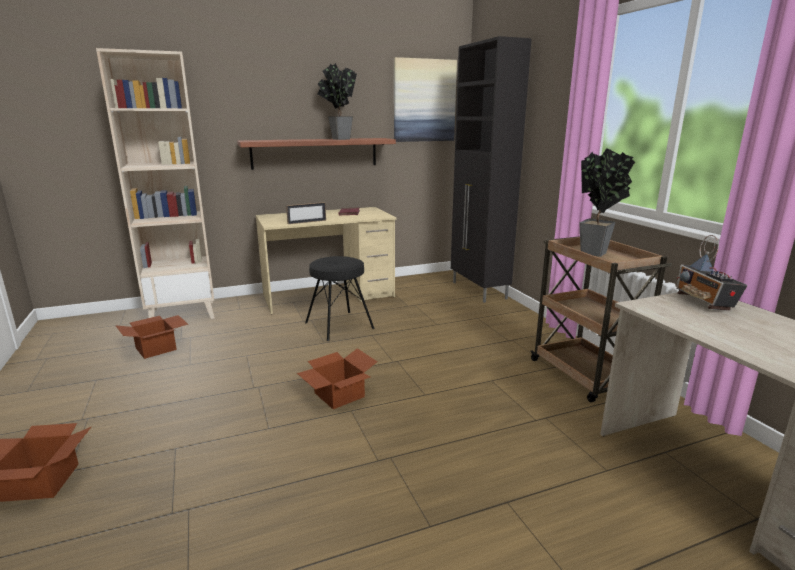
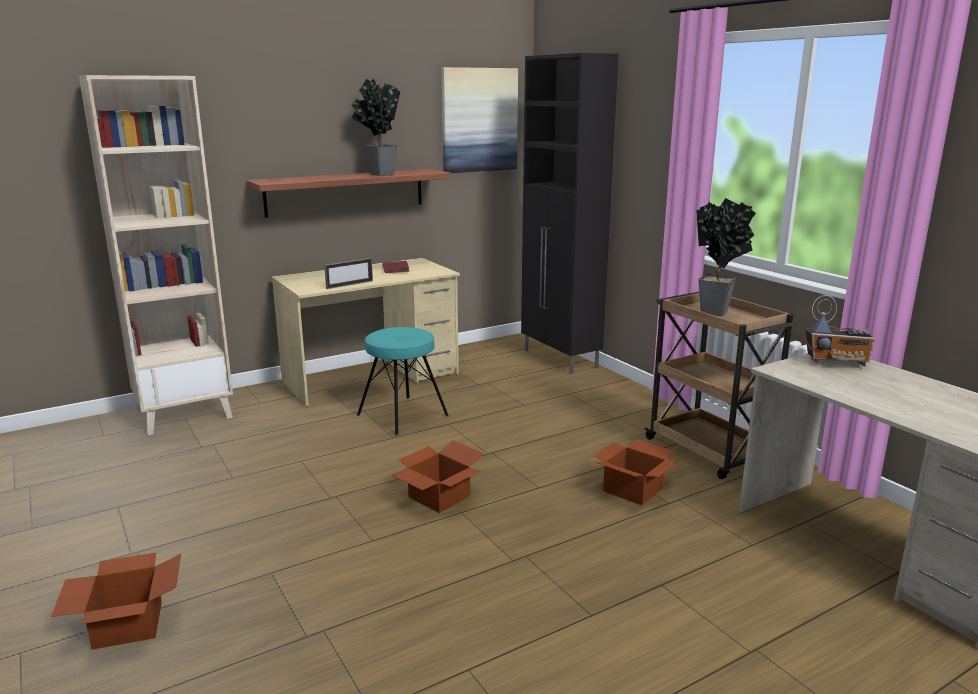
camera: 10 degrees left, 0 degrees up
(157, 348) = (177, 462): cardboard box -> cardboard box (634, 489)
(339, 325) = (402, 415): black stool -> turquoise stool
(704, 303) = (836, 362): radio -> radio turned 60 degrees counterclockwise

